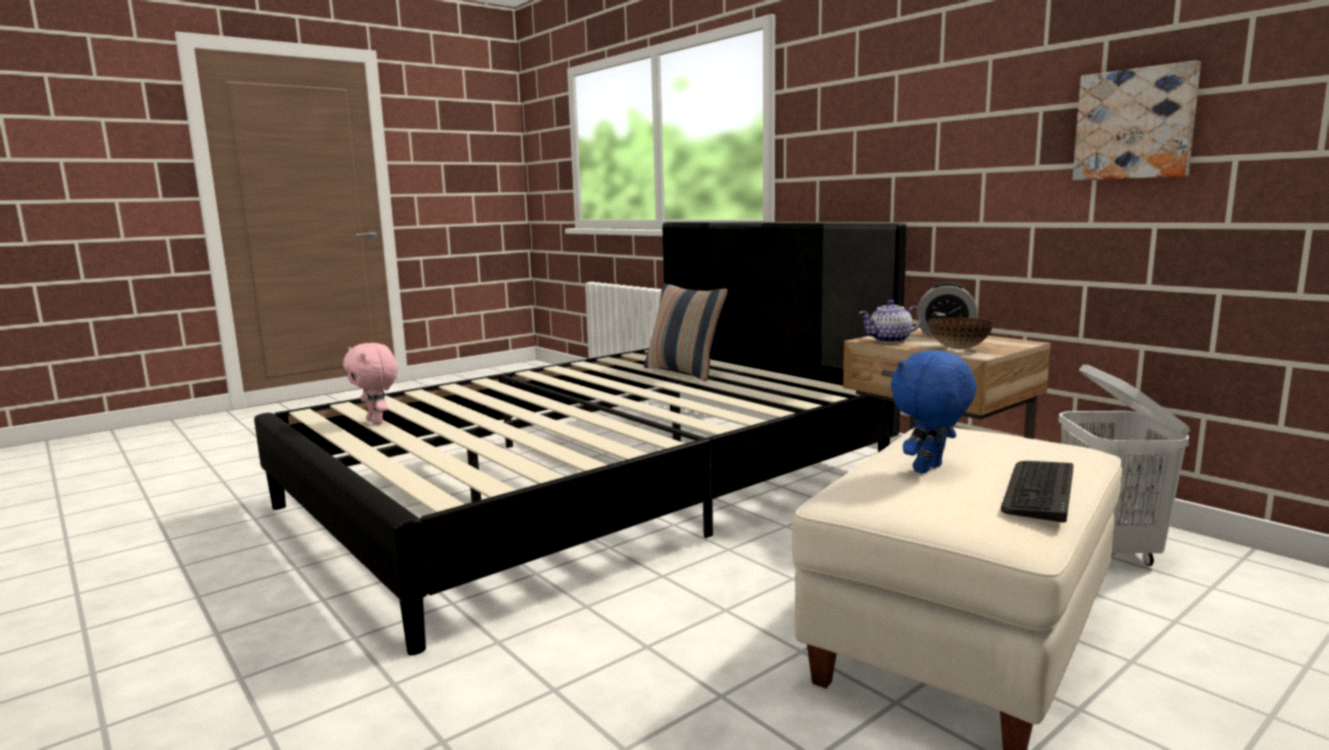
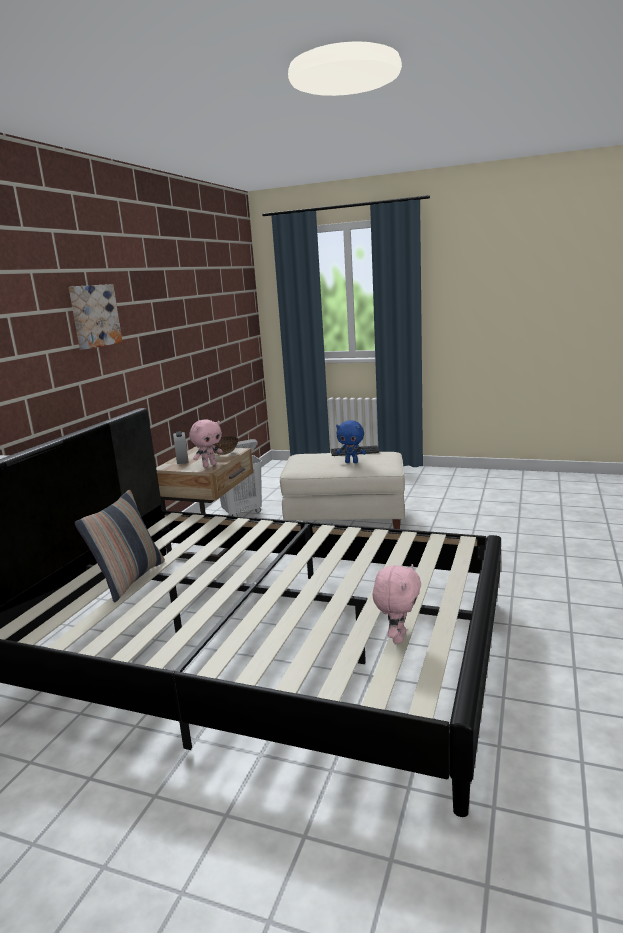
camera: 120 degrees left, 5 degrees up
(890, 341) = (209, 465): teapot -> pink plush toy
(1135, 124) = (169, 342): picture -> picture (93, 316)

